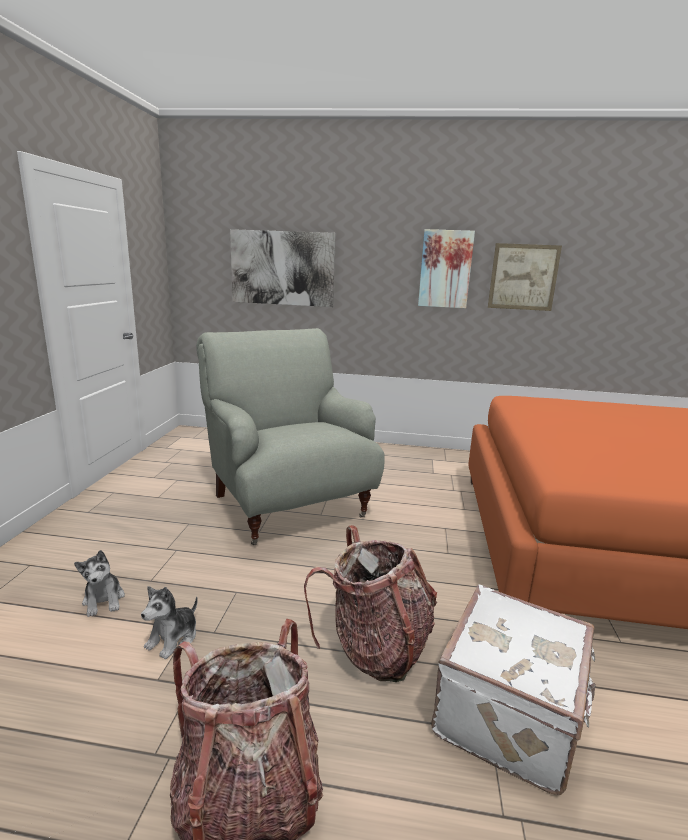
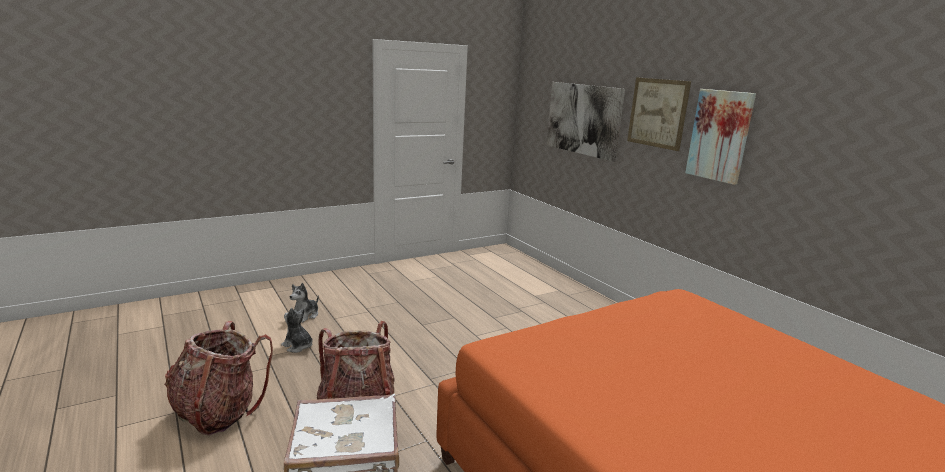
camera: 50 degrees right, 0 degrees up
(173, 638) = (298, 346): plush toy -> plush toy turned 45 degrees clockwise
(287, 505) = (467, 320): grey armchair -> none
(523, 277) = (811, 156): picture -> picture (657, 113)

